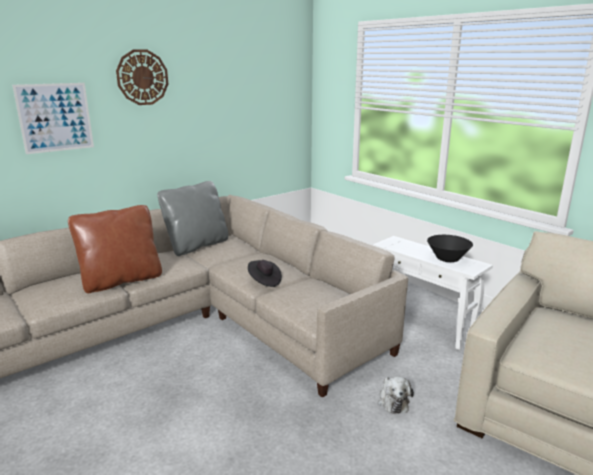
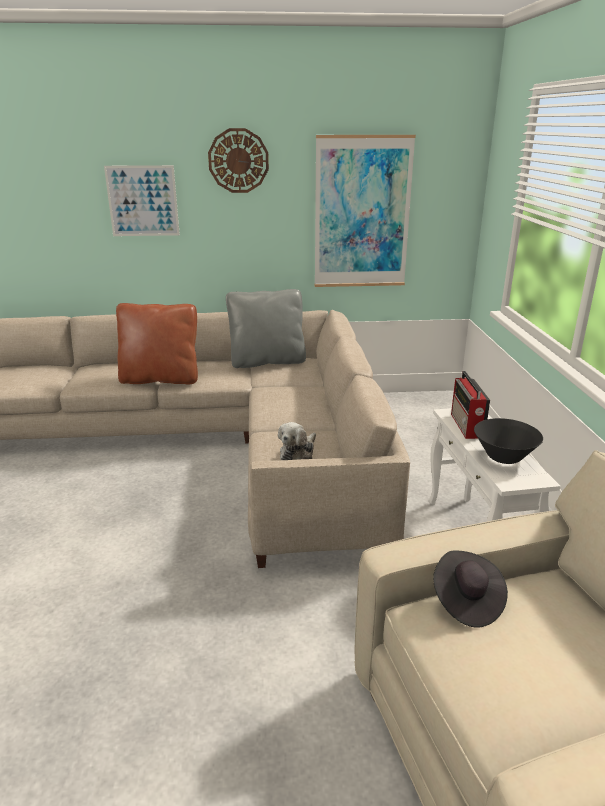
camera: 35 degrees right, 5 degrees up
(239, 116) = (362, 213): none -> picture
(264, 281) = (279, 418): black hat -> black hat (466, 601)
(393, 401) = (325, 607): plush toy -> plush toy (298, 453)
(405, 248) = (466, 426): none -> radio

